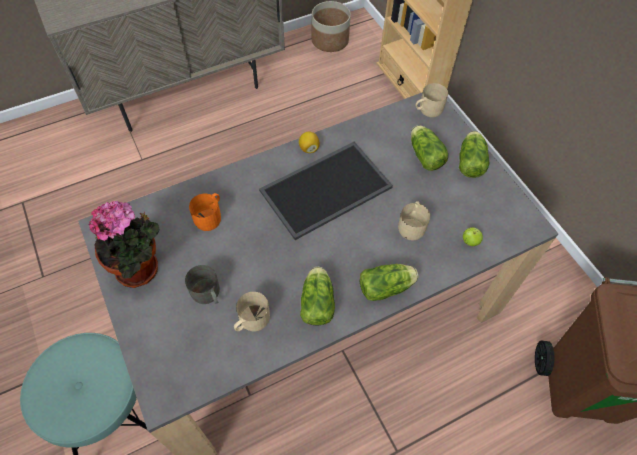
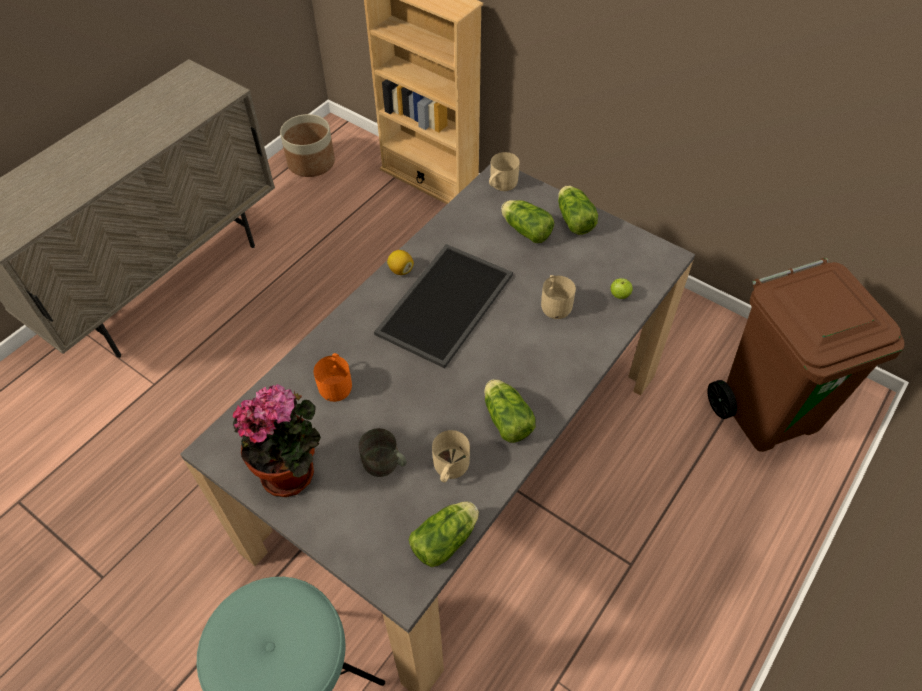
camera: 25 degrees left, 5 degrees down
(387, 287) = (567, 372): lettuce -> lettuce (447, 539)

